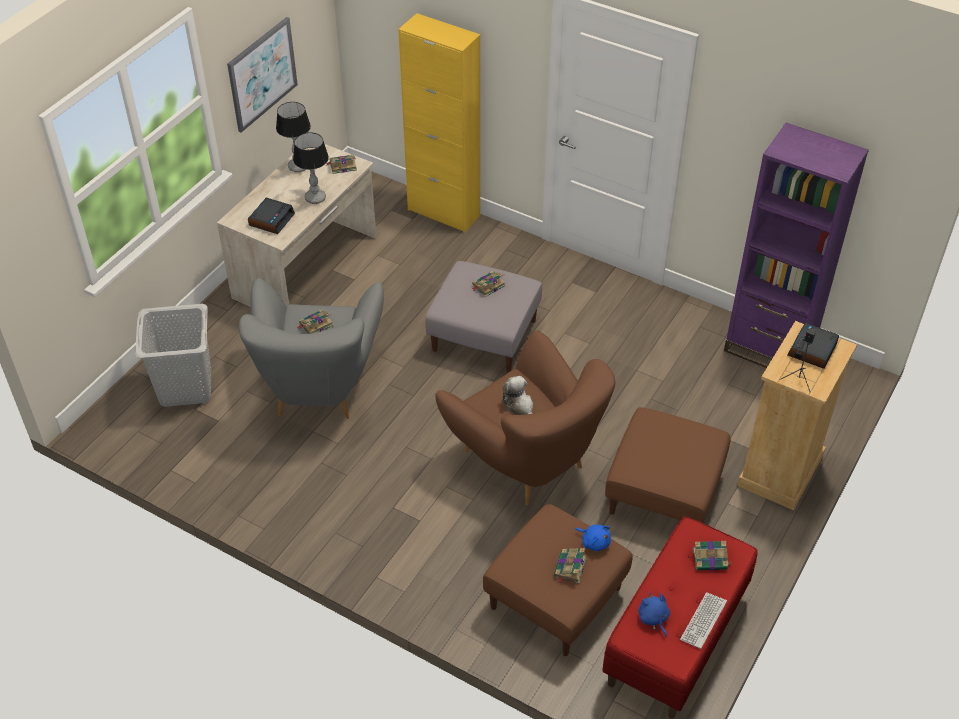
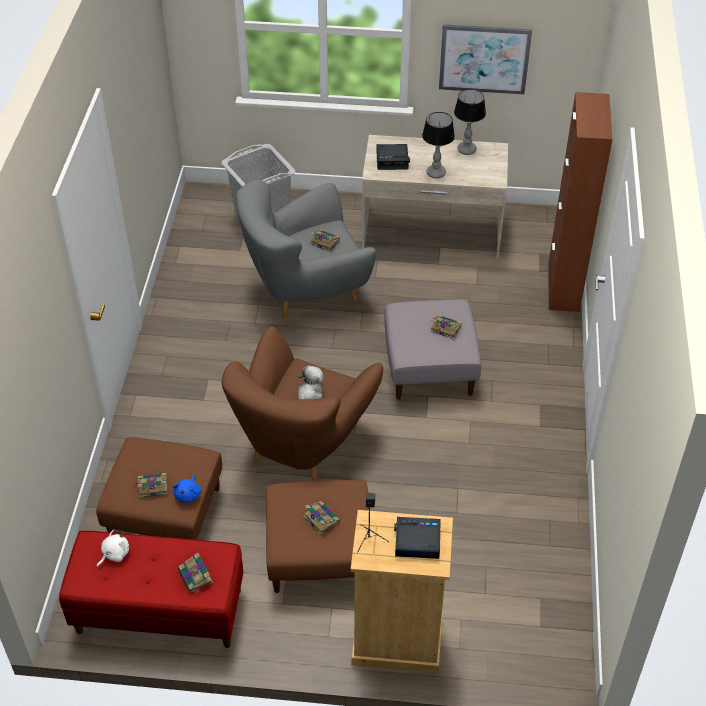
camera: 65 degrees right, 0 degrees up
(342, 166) = (487, 173): book -> book (320, 519)
(443, 212) = (563, 287): yellow cabinet -> brown cabinet
(653, 618) = (114, 554): blue plush toy -> white plush toy
(703, 621) = (126, 590): keyboard -> none
(769, 348) = (558, 587): purple bookcase -> none

